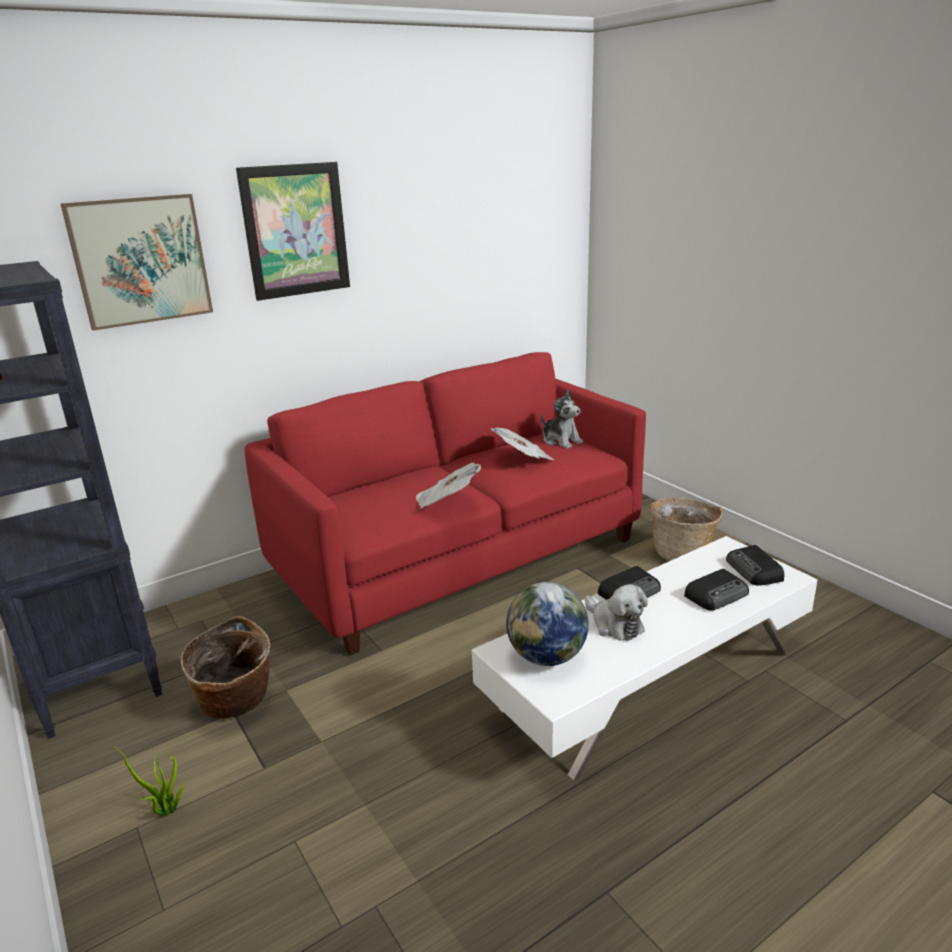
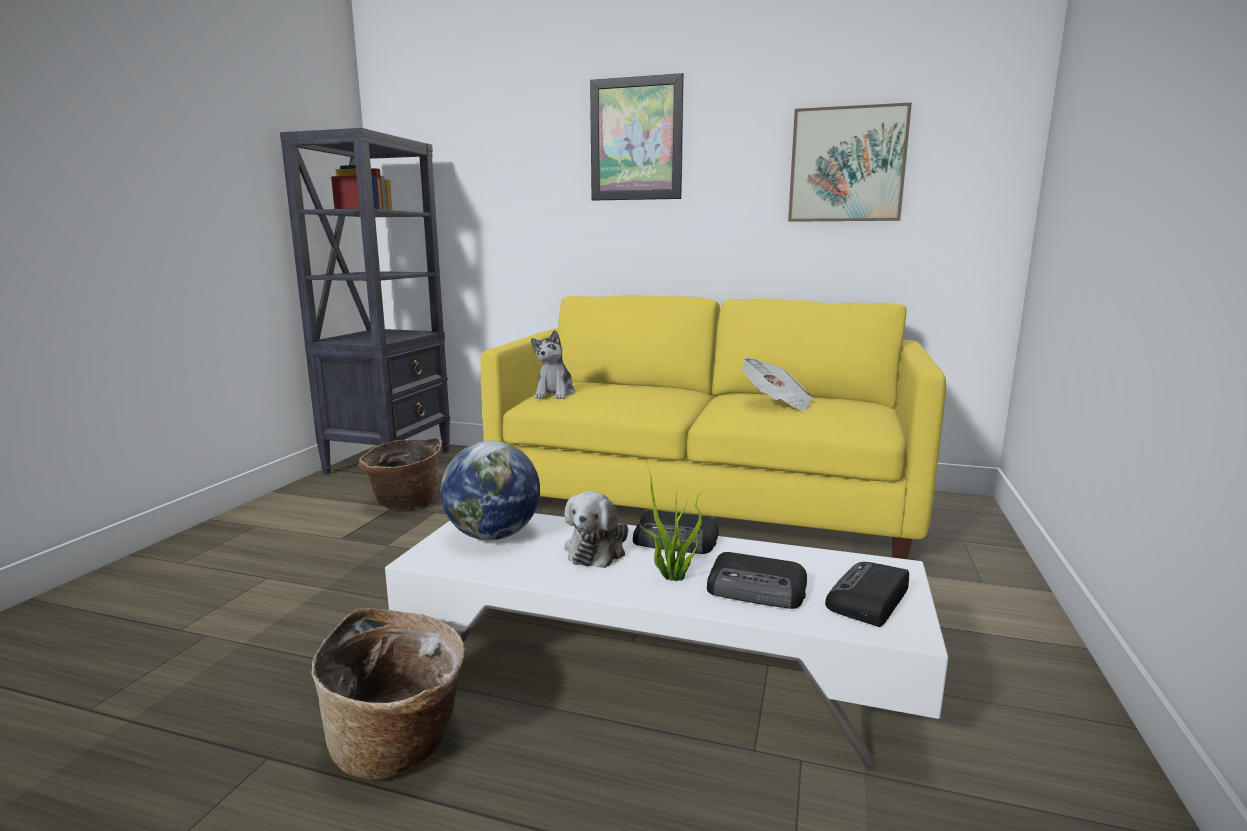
camera: 50 degrees right, 10 degrees down
(140, 261) = (509, 156): picture -> picture (847, 165)
(166, 812) = (275, 527): potted plant -> potted plant (671, 577)
(447, 502) = (632, 403): newspaper -> none
(459, 557) = (705, 503): red sofa -> yellow sofa
(561, 441) = (858, 406): plush toy -> plush toy (555, 394)
(682, 553) = (952, 607): basket -> basket (399, 745)

